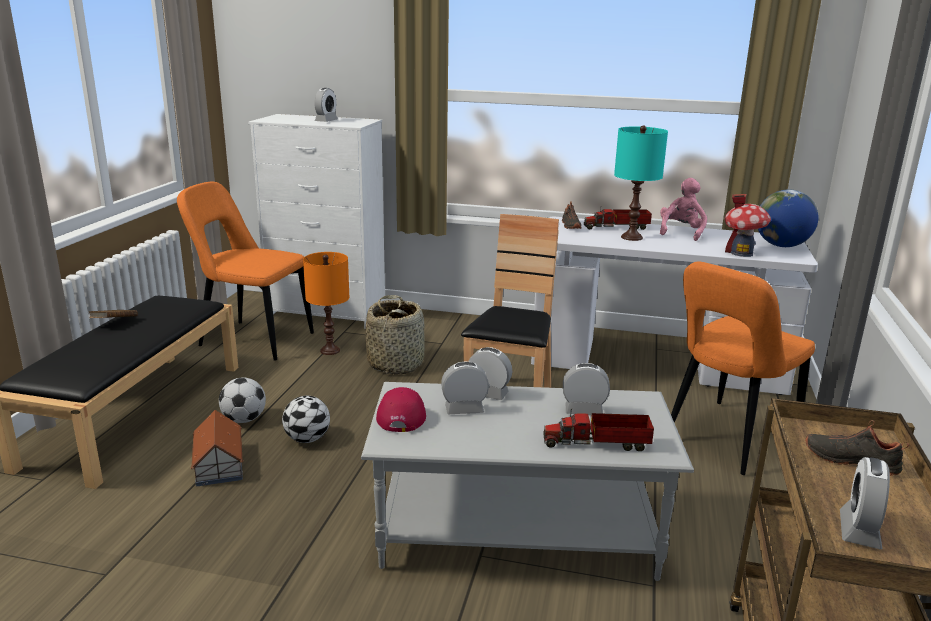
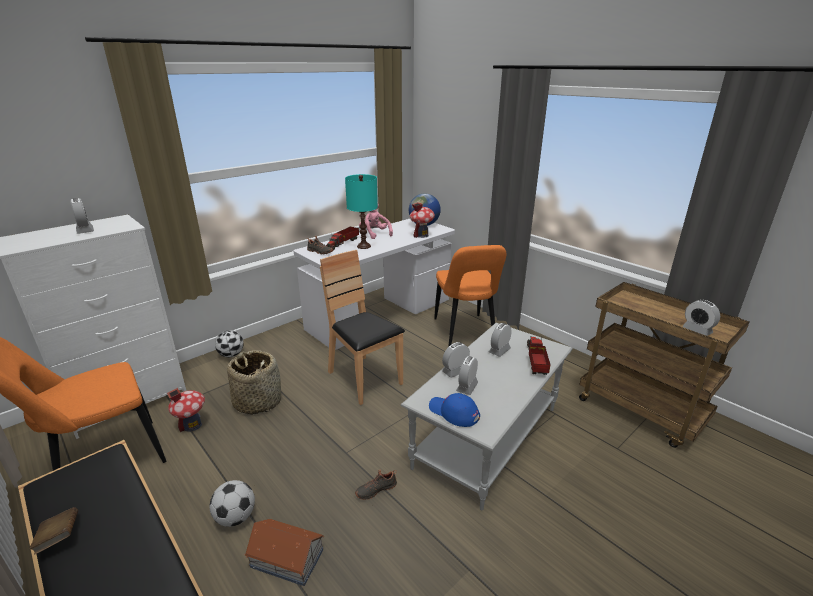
camera: 55 degrees left, 5 degrees up
(307, 439) = (306, 488): football -> football (231, 355)
(330, 350) = (192, 425): orange table lamp -> toy house
(401, 414) = (453, 412): red cap -> blue cap
(599, 443) = (536, 361): toy truck -> toy truck turned 150 degrees clockwise
(851, 460) = (643, 308): black shoe -> black shoe (375, 489)

